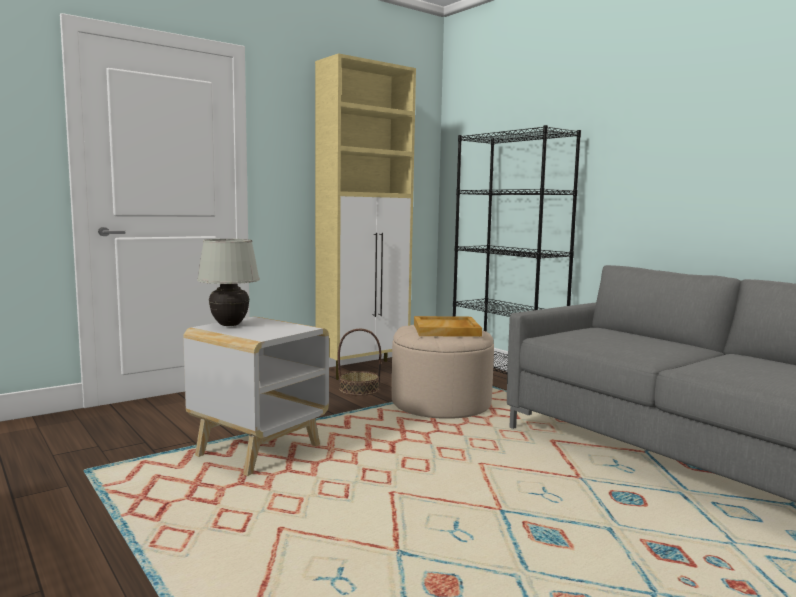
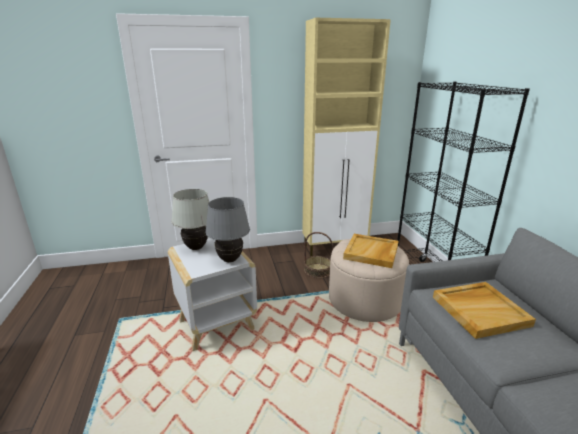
camera: 25 degrees right, 15 degrees up
(293, 328) = (230, 260): none -> grey table lamp
(601, 338) = (480, 310): none -> beige tray

